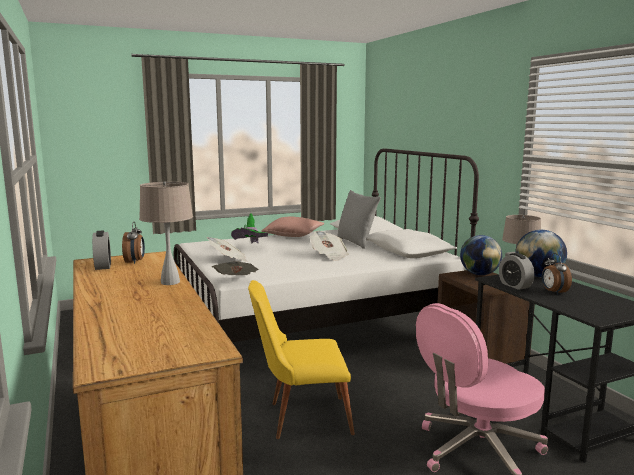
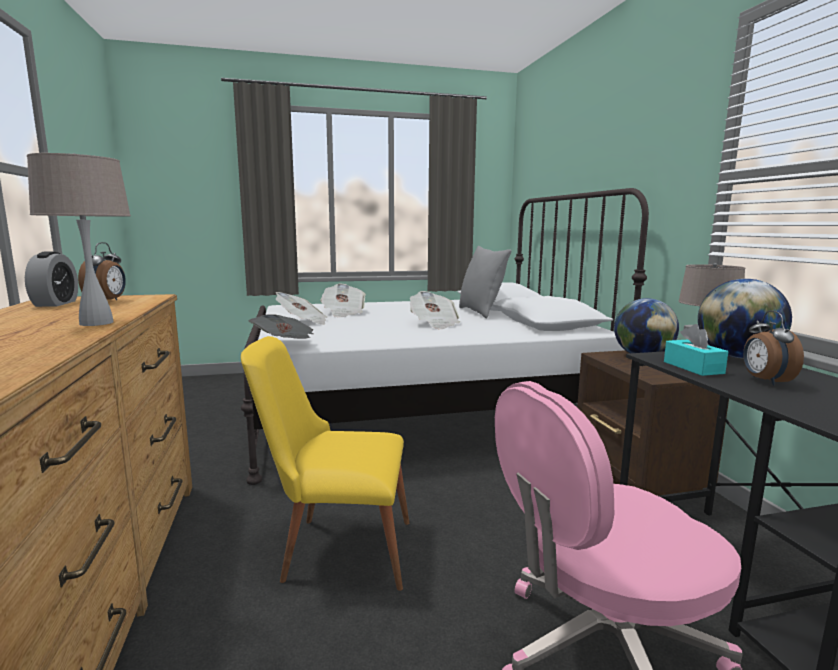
camera: 10 degrees right, 0 degrees up
(251, 249) = (343, 313): green hat -> newspaper
(293, 235) = (408, 303): pink pillow -> none
(515, 285) = (693, 367): alarm clock -> turquoise tissue box

